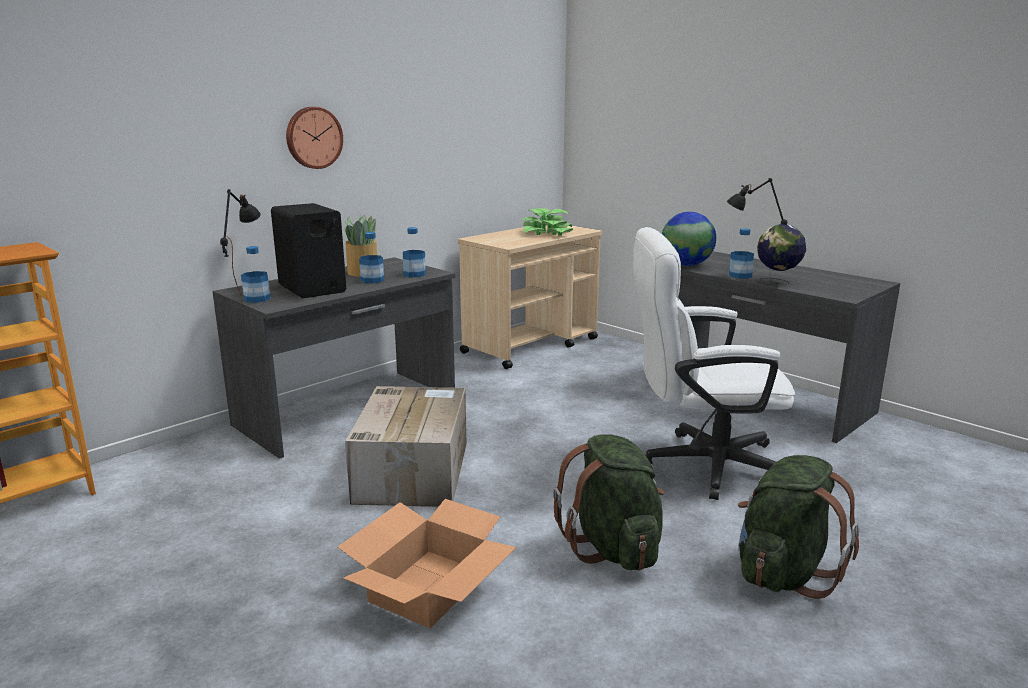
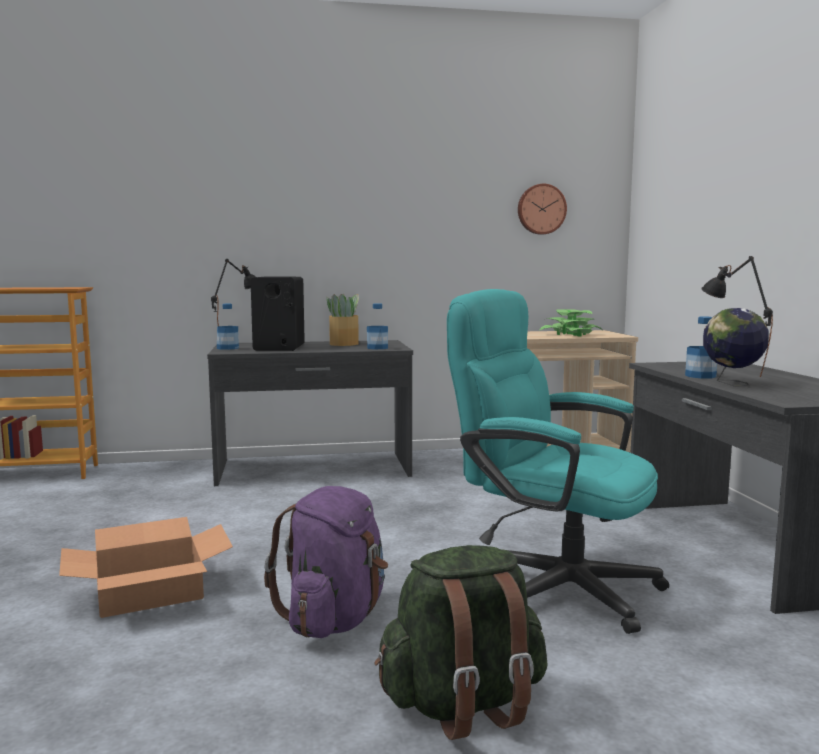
camera: 35 degrees right, 10 degrees down
(313, 137) = (324, 225): wall clock -> wall clock (541, 209)
(372, 280) = (335, 348): bottle -> none
(413, 470) = (284, 516): cardboard box -> none
(613, 547) = (334, 618): green backpack -> purple backpack
(686, 265) = (661, 365): globe -> none
(701, 465) = (551, 584): white office chair -> turquoise office chair

